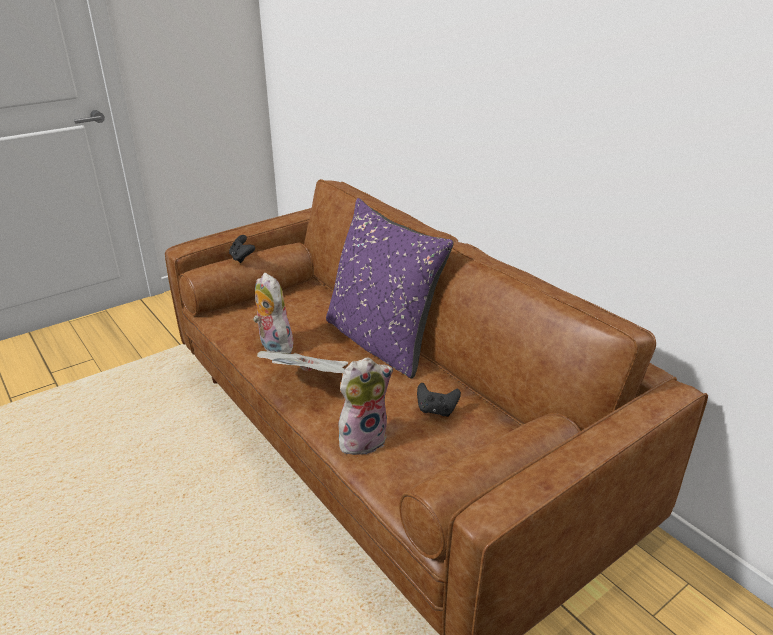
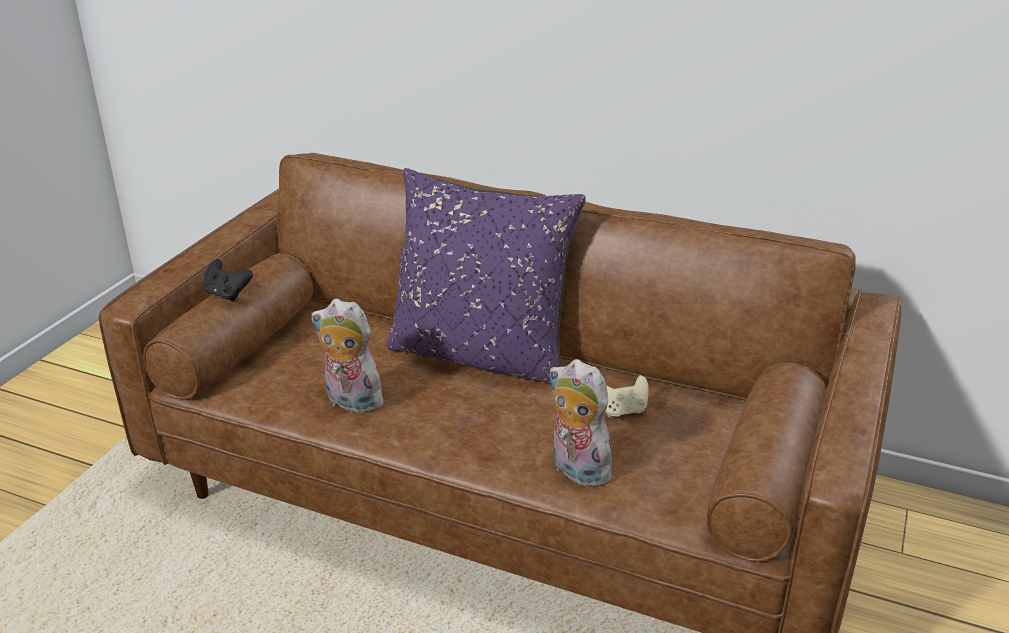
camera: 30 degrees left, 0 degrees up
(310, 382) = (447, 429): newspaper -> none
(363, 439) = (576, 470): plush toy -> plush toy turned 75 degrees counterclockwise
(436, 410) = (622, 411): black game controller -> beige game controller

